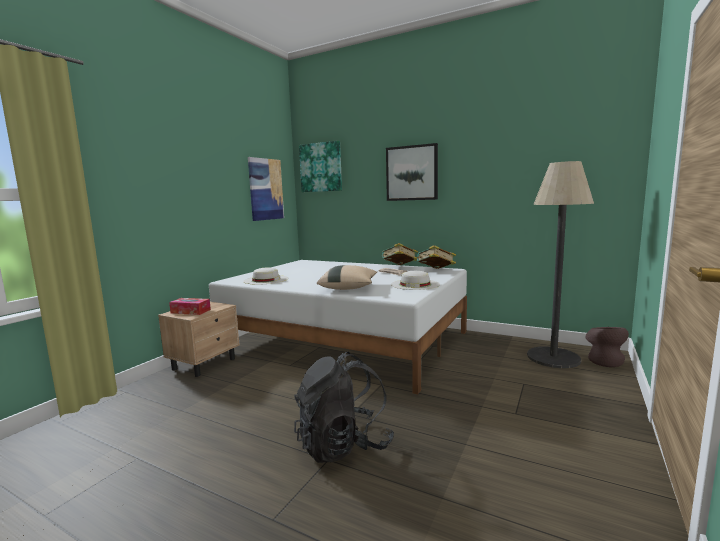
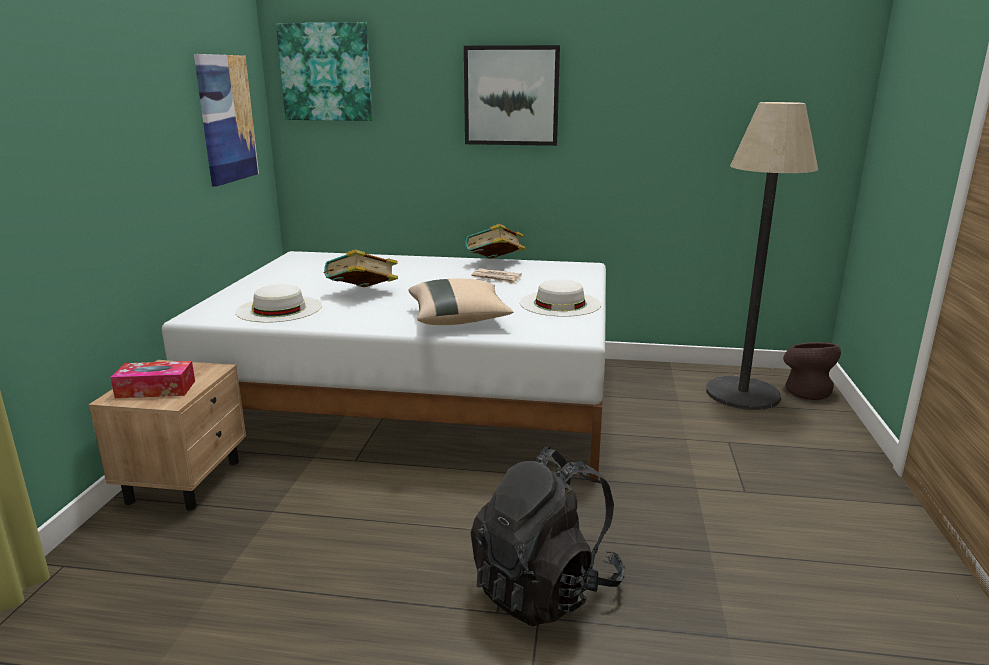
camera: 20 degrees left, 10 degrees up
(435, 271) = (563, 270): book -> book (362, 294)

